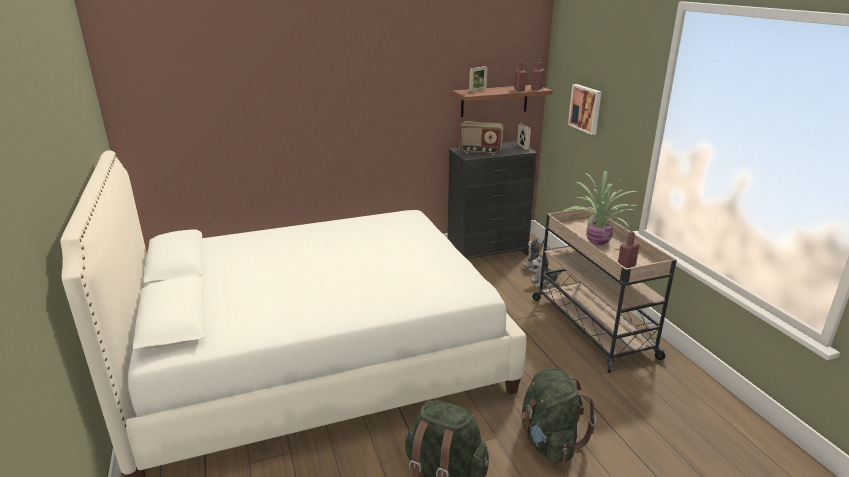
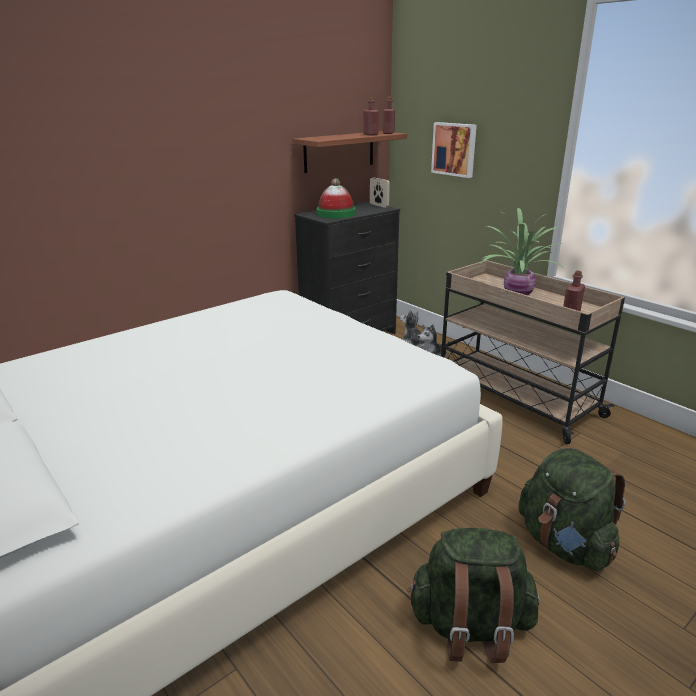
camera: 20 degrees left, 0 degrees up
(477, 90) = (324, 137): picture frame -> none
(480, 152) = (336, 214): radio -> hat

